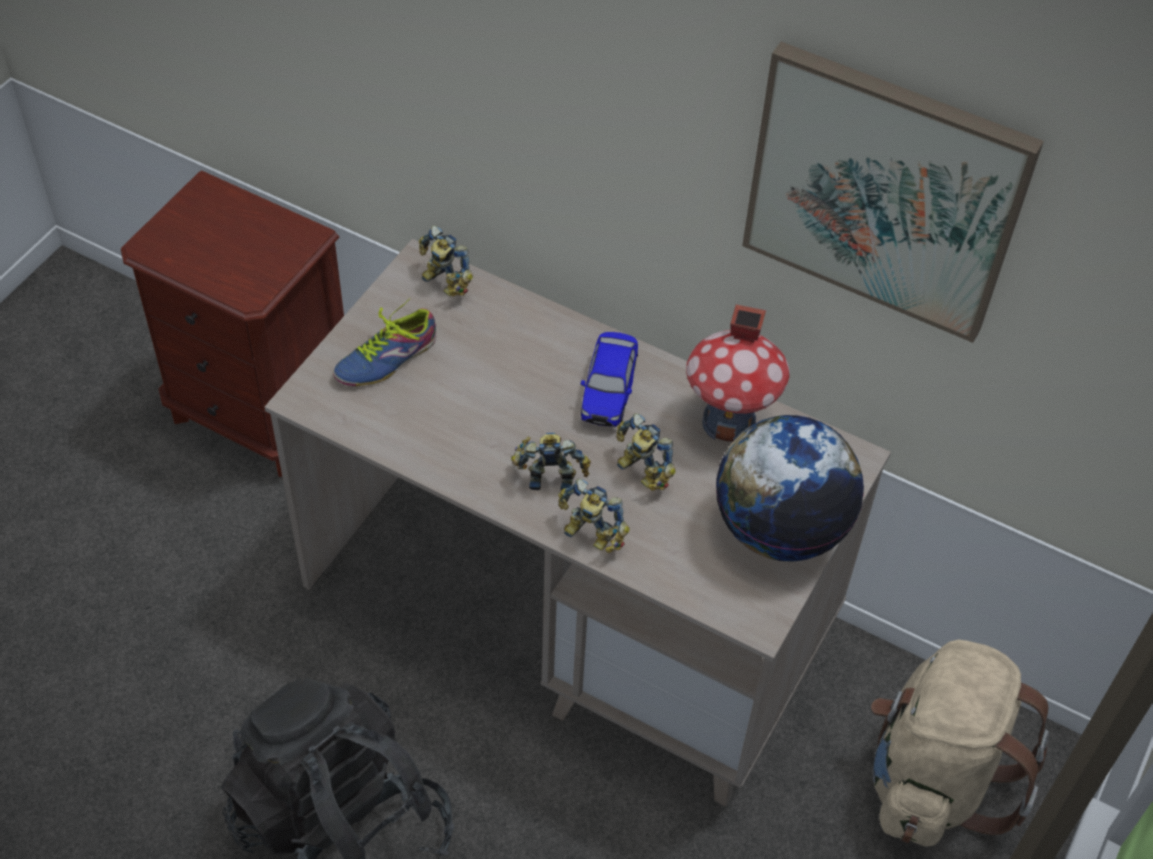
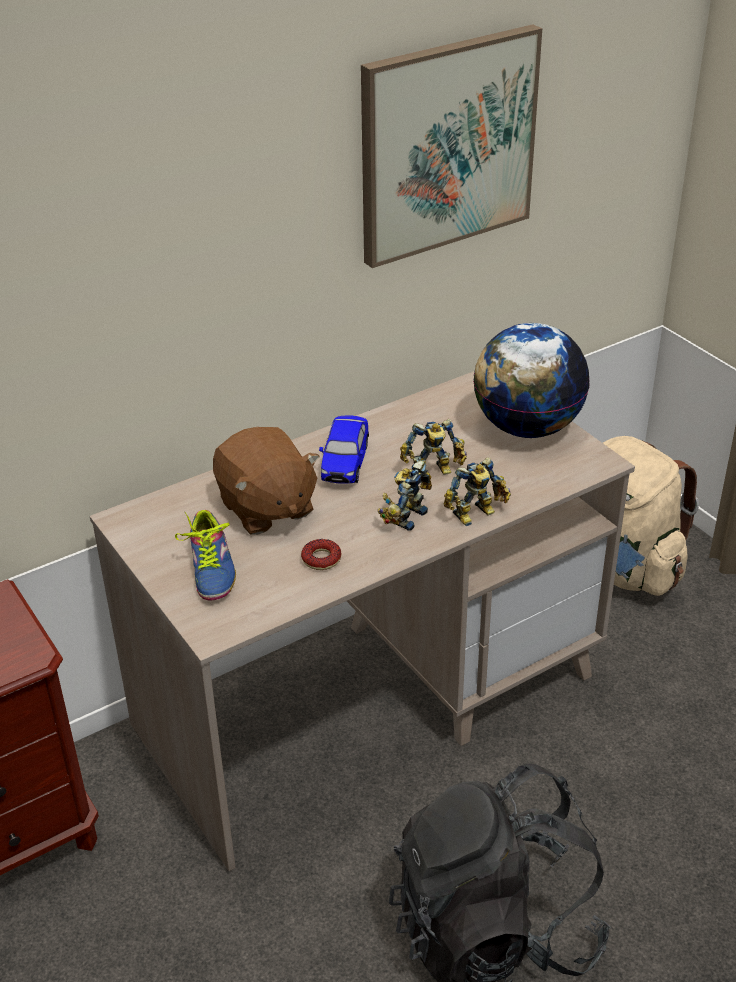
camera: 60 degrees left, 15 degrees down
(442, 284) = (158, 513): toy robot -> none
(445, 435) = (321, 559): none -> donut
(497, 360) = (266, 508): none -> brown plush toy
(608, 392) = (345, 463): toy car -> toy car turned 60 degrees clockwise
(729, 422) = (417, 419): toy house -> none

